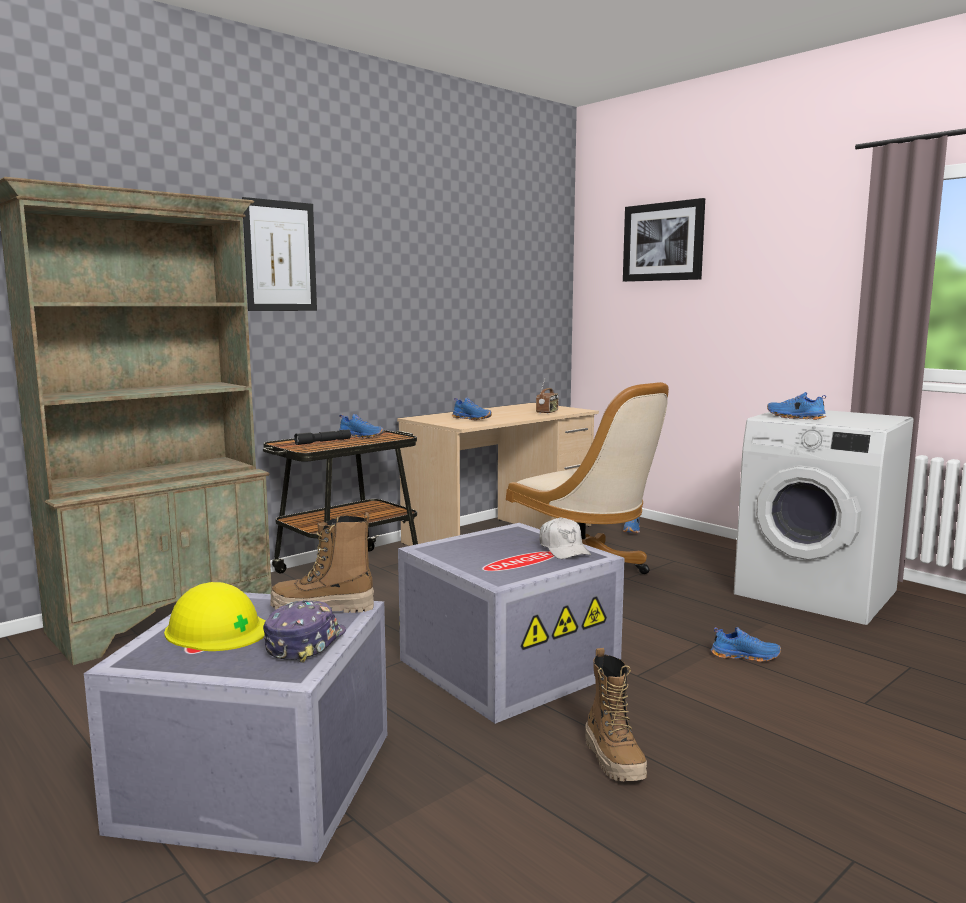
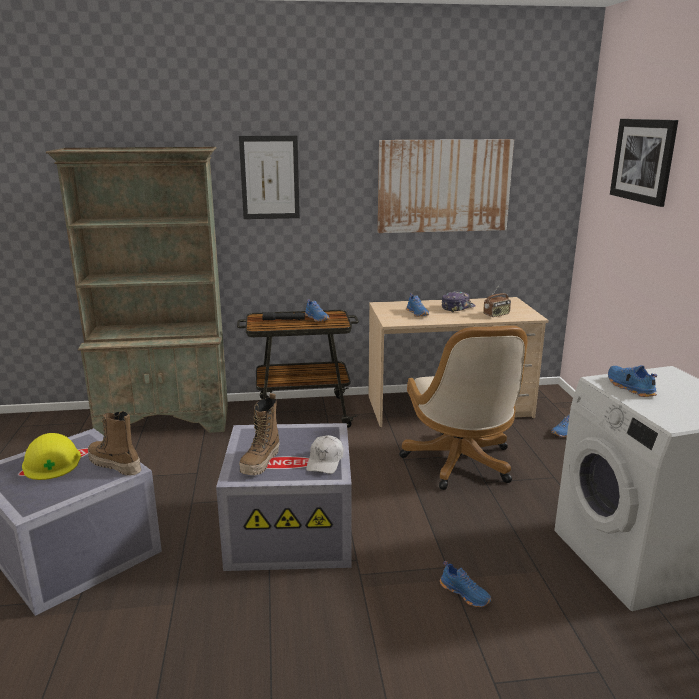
camera: 35 degrees right, 10 degrees up
(305, 643) = (67, 488): cap -> cap (457, 307)
(461, 276) = (444, 186): none -> picture
(614, 760) = (248, 633): boot -> boot (261, 463)

